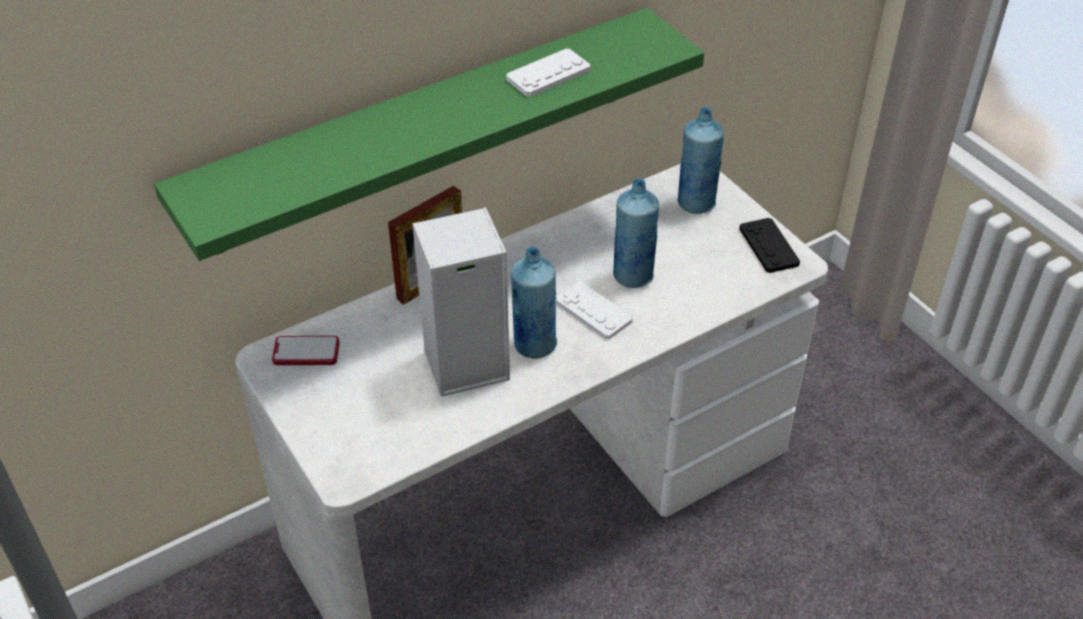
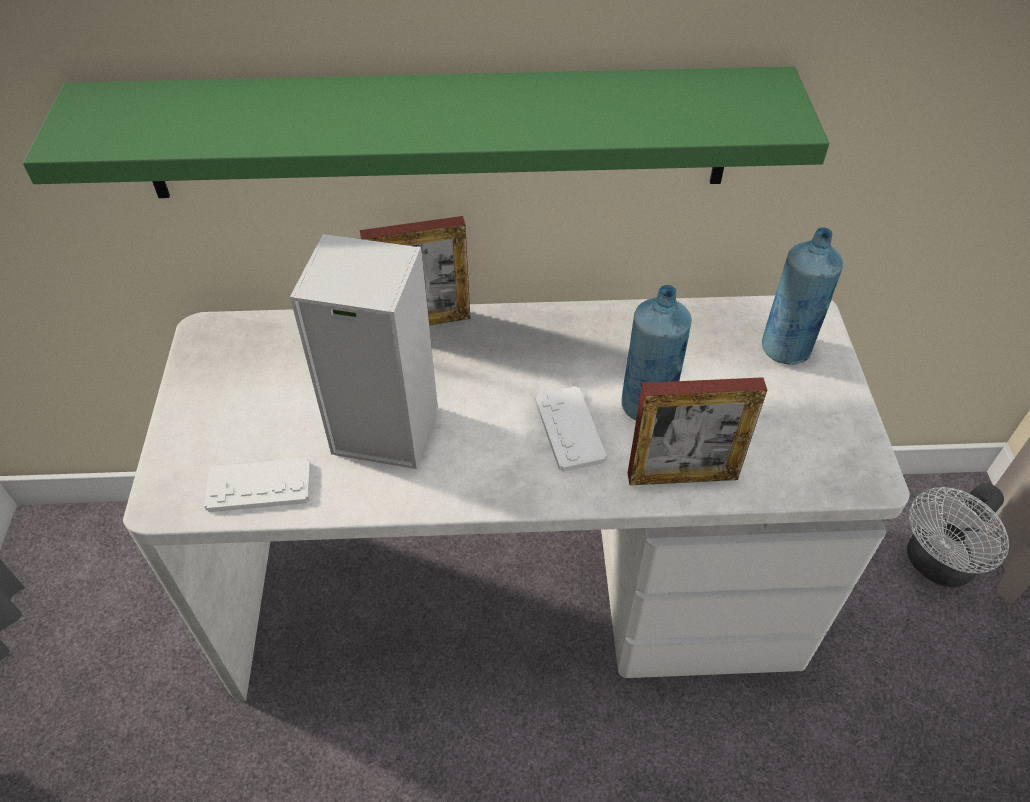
camera: 30 degrees right, 5 degrees up
(306, 352) = (245, 343): phone -> none
(534, 344) = (474, 439): blue bottle -> none
(548, 74) = (595, 106): white game controller -> white game controller (259, 486)
(687, 309) = (682, 476): none -> picture frame
(768, 246) = (843, 439): black game controller -> none
(831, 340) = (935, 565): none -> white fan

